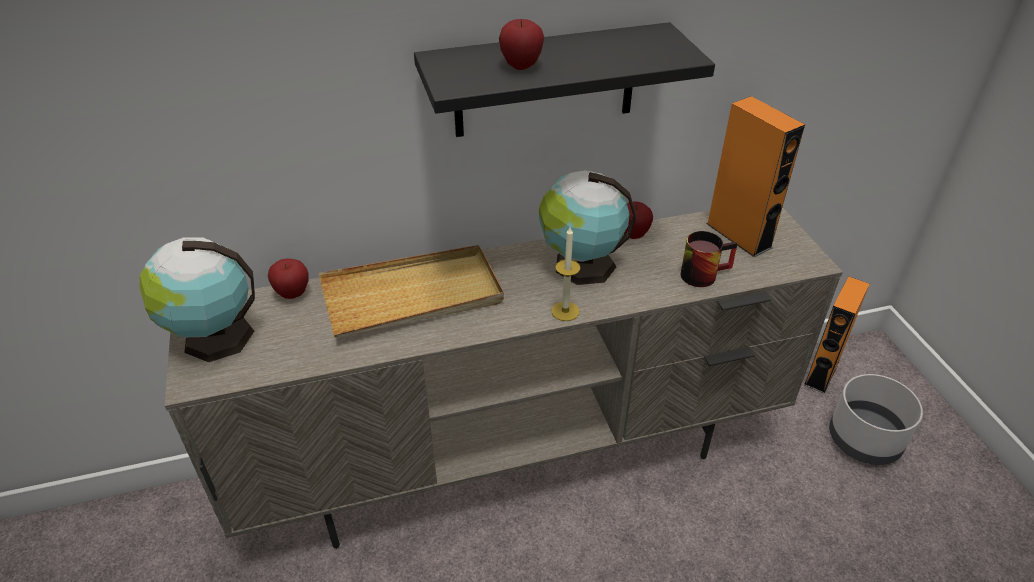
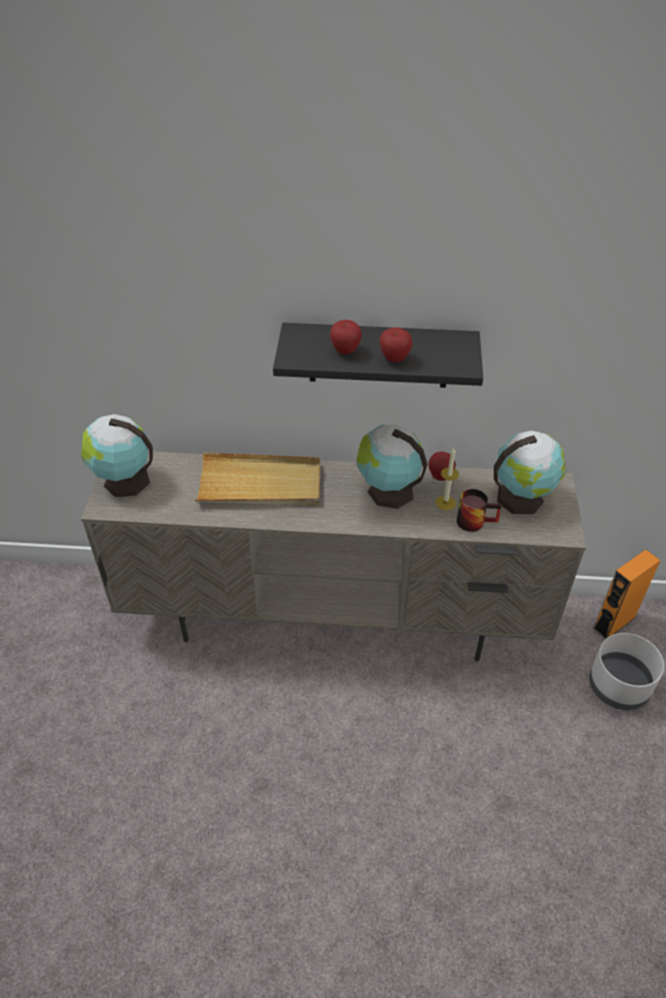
camera: 20 degrees right, 5 degrees up
(292, 294) = (183, 462): apple -> apple (394, 358)
(565, 311) = (358, 523): candle -> candle (445, 503)
(738, 235) = (522, 497): orange speaker -> globe

